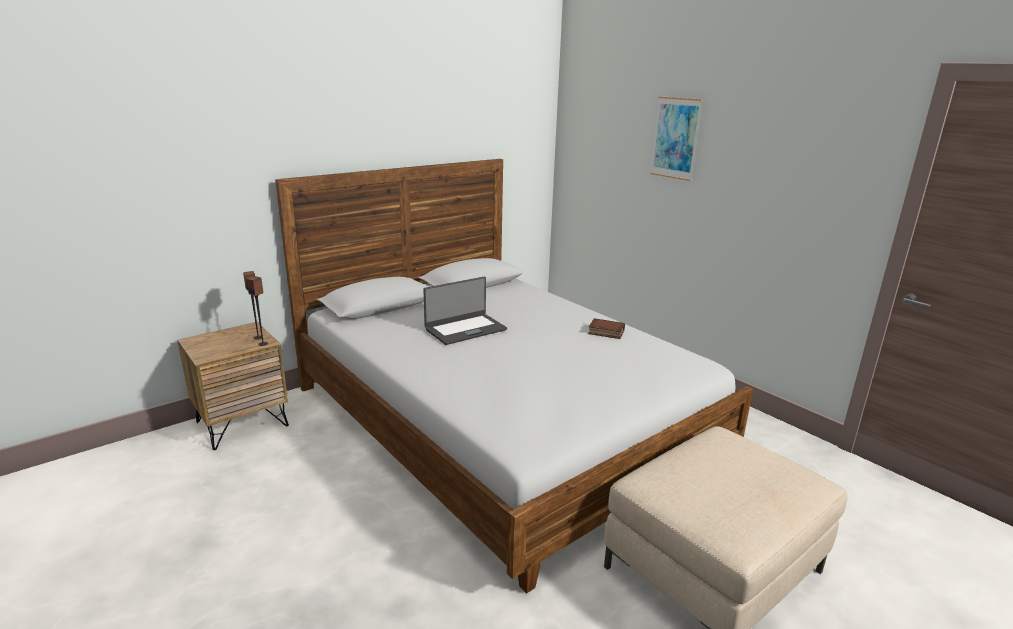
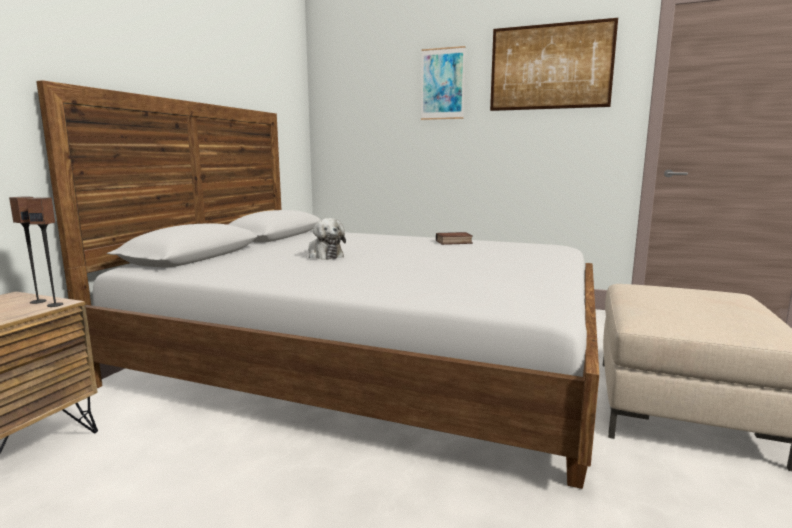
camera: 30 degrees left, 10 degrees down
(465, 329) = (324, 255): laptop -> plush toy
(789, 138) = (550, 67): none -> picture

